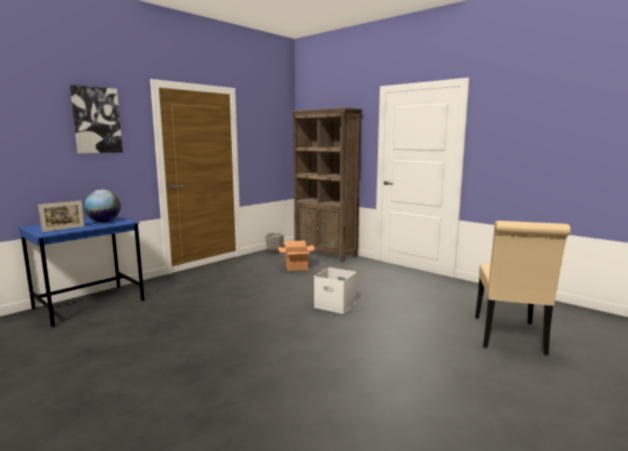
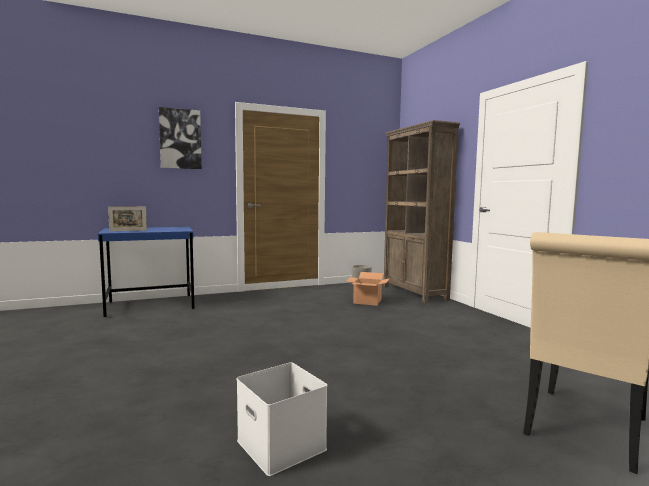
camera: 25 degrees right, 5 degrees down
(104, 222) = (168, 229): globe -> none
(334, 305) = (366, 343): white storage box -> white storage box (279, 445)

